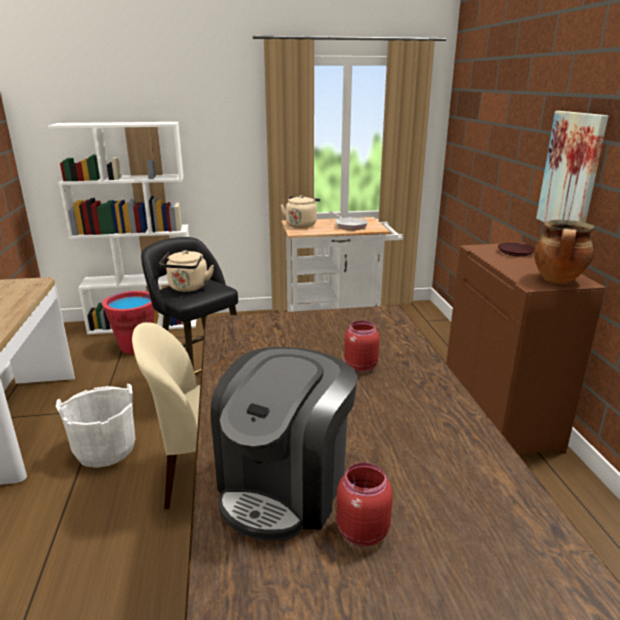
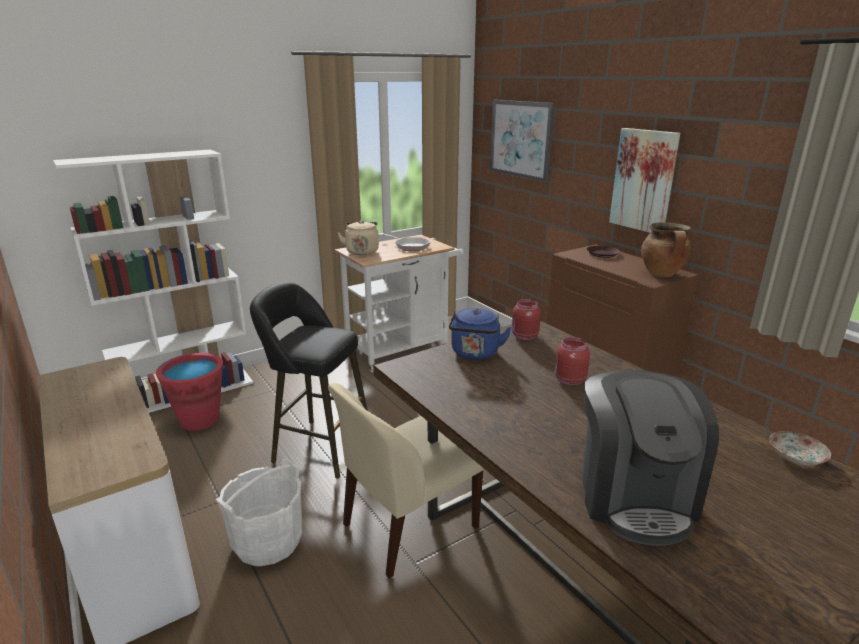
camera: 25 degrees left, 0 degrees up
(188, 288) = (306, 339): beige kettle -> none
(300, 325) = (475, 354): none -> blue kettle
(360, 531) = (726, 511): red jar -> red jar (524, 336)
(480, 126) = (520, 139): none -> picture
(523, 506) = (796, 456): none -> plate

